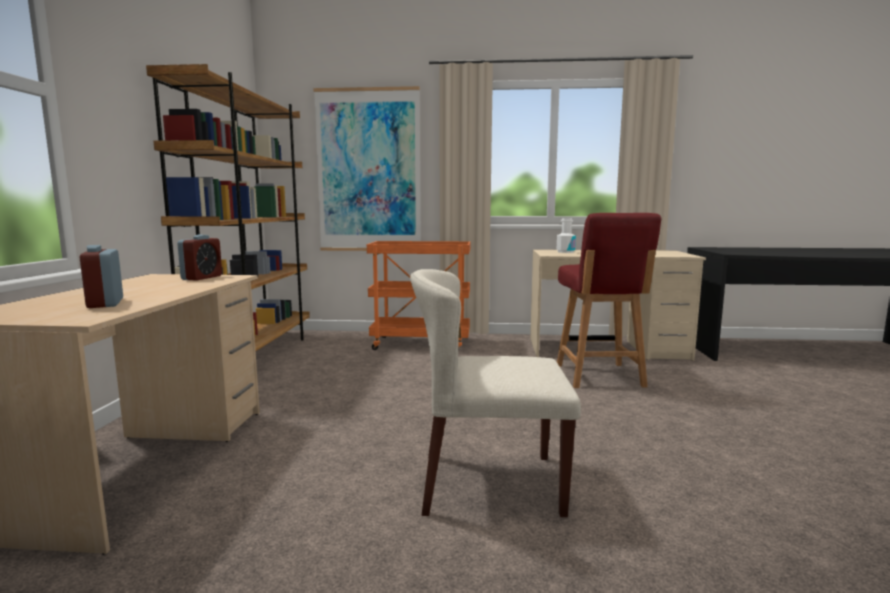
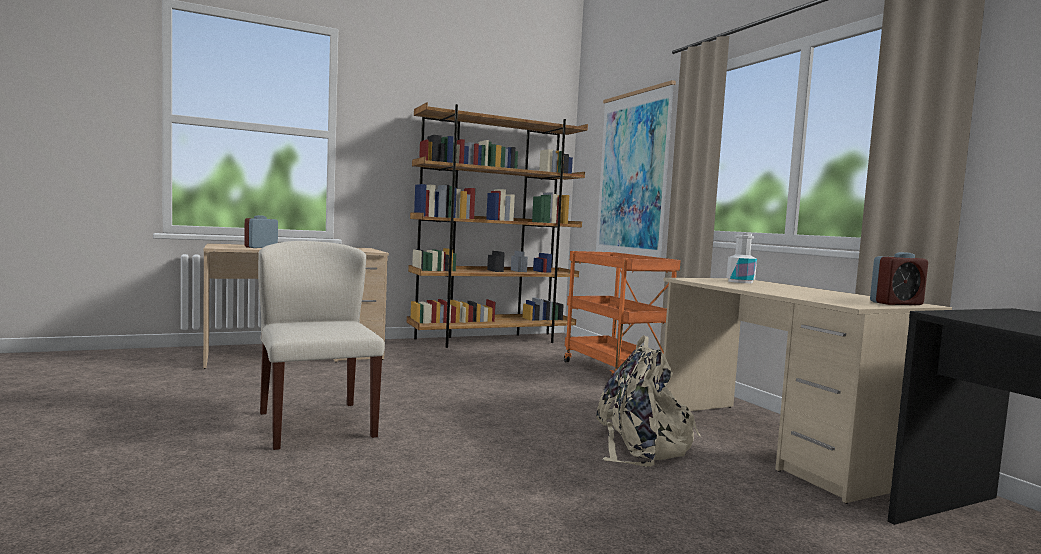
camera: 60 degrees right, 5 degrees down
(202, 278) = (362, 250): alarm clock -> alarm clock (896, 303)
(599, 376) = (642, 446): red chair -> beige backpack

